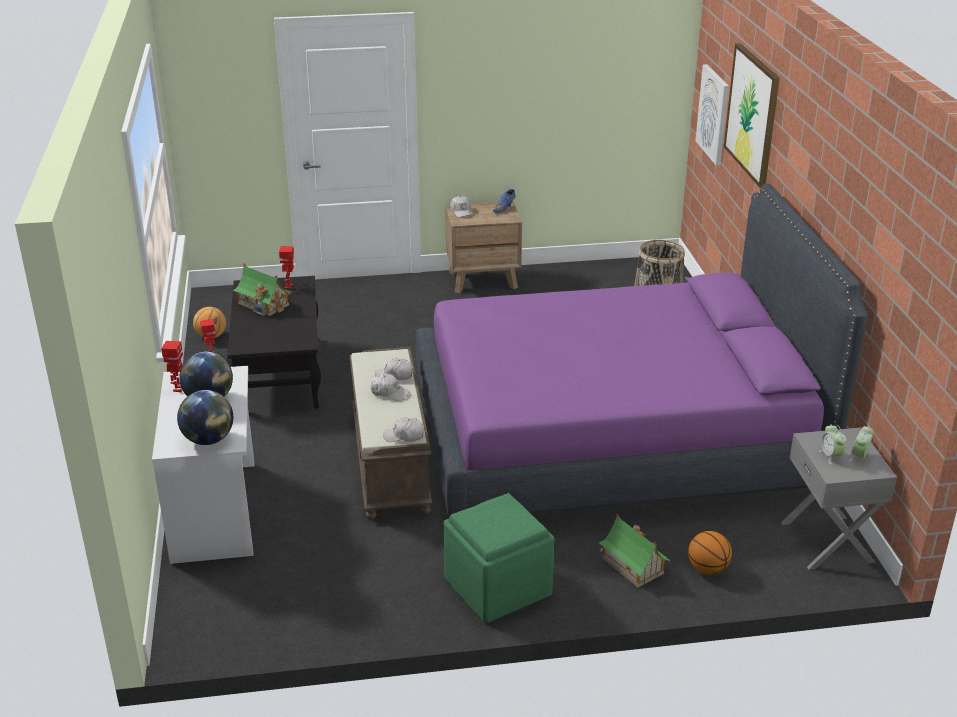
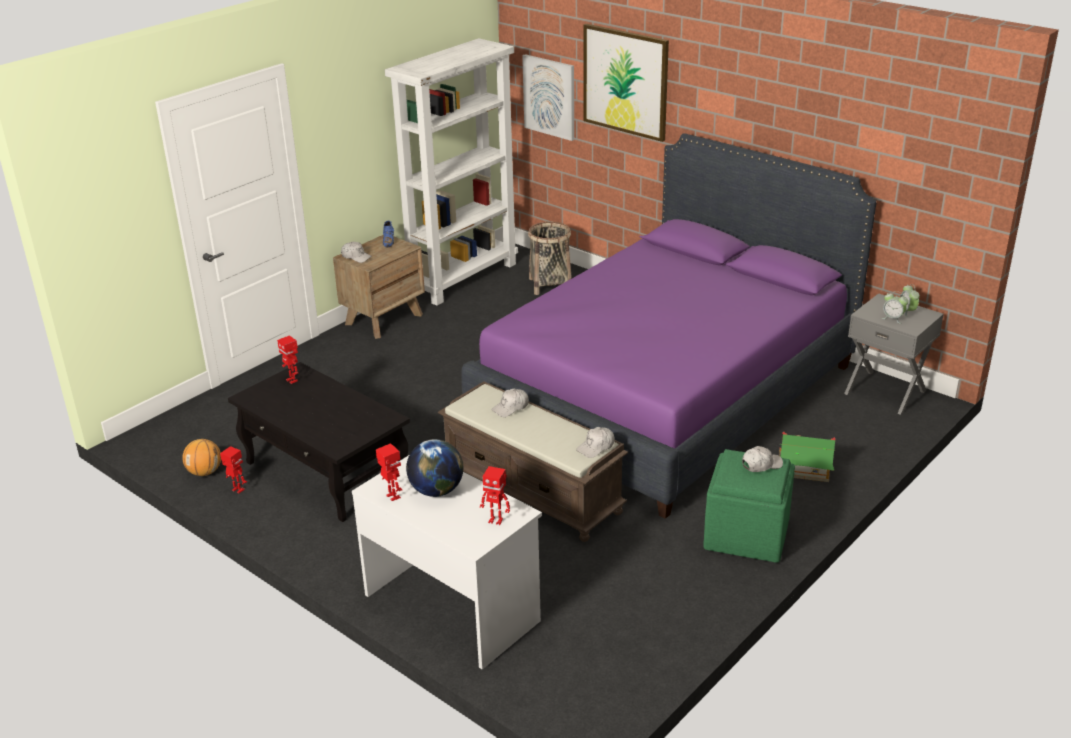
camera: 40 degrees left, 0 degrees up
(208, 440) = (496, 520): globe -> toy robot
(264, 304) = (295, 405): toy house -> none
(389, 392) = (529, 422): white cap -> white cap (761, 464)
(593, 272) = (463, 278): none -> white bookcase
(707, 569) = (849, 446): basketball -> none

